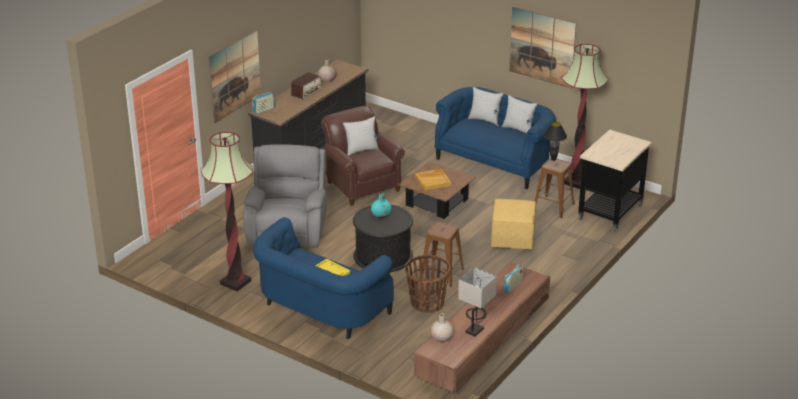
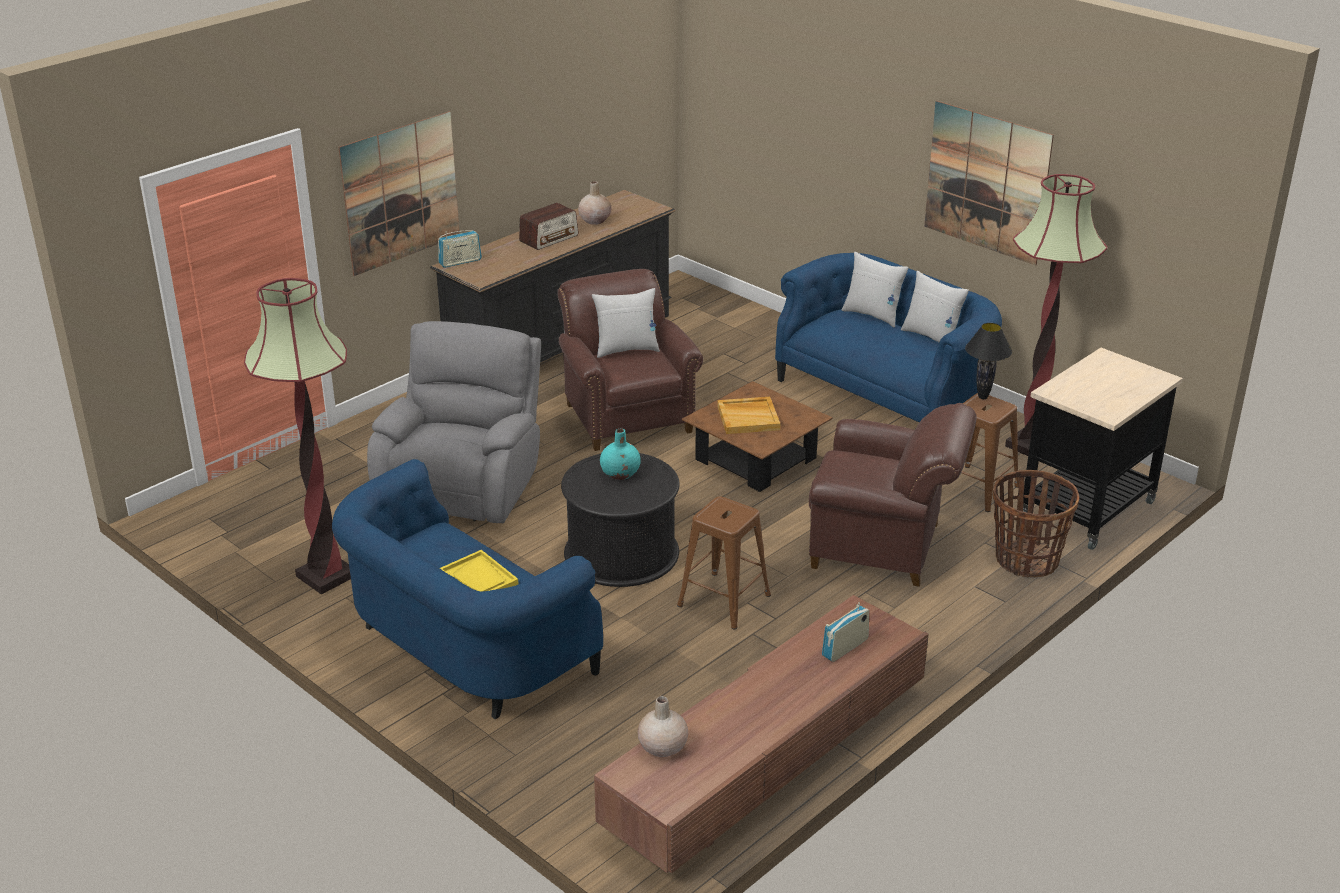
camera: 10 degrees right, 0 degrees up
(427, 303) = (676, 659): basket -> basket (1026, 560)
(476, 323) = (745, 723): table lamp -> none
(513, 240) = (883, 546): yellow ottoman -> brown armchair

